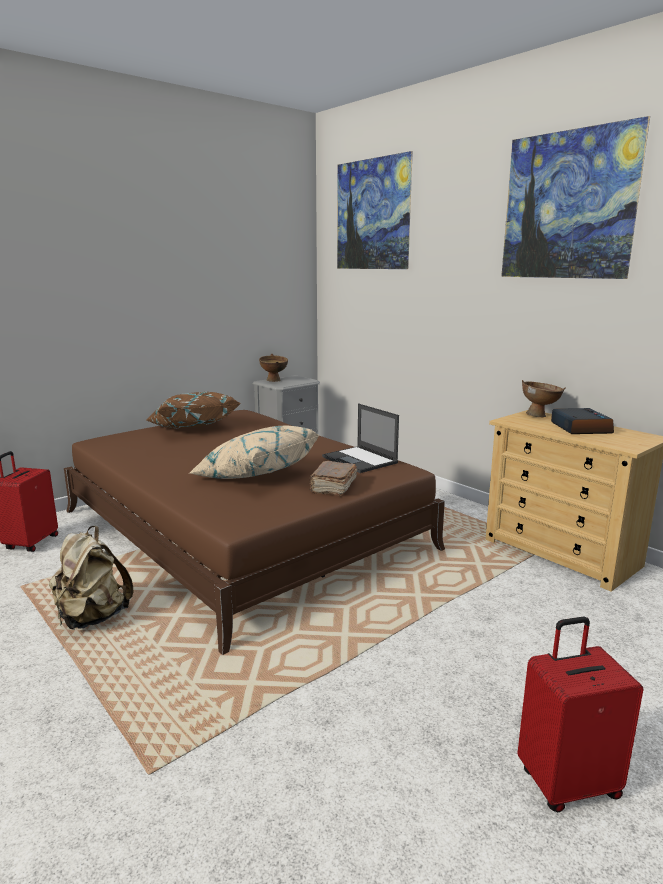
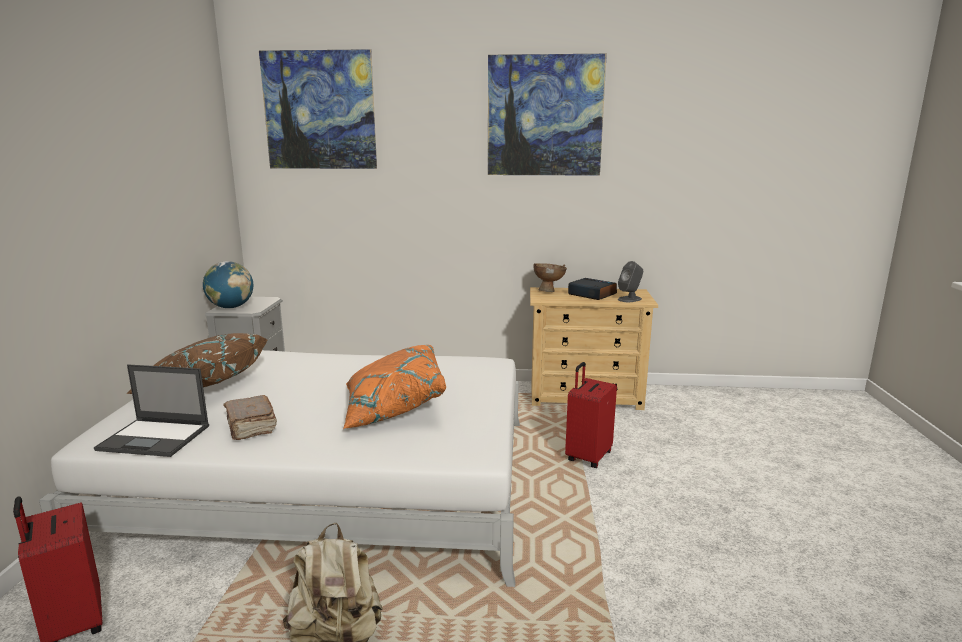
camera: 45 degrees left, 0 degrees up
(242, 529) = (330, 481): brown bed -> white bed
(255, 475) = (393, 408): beige pillow -> orange pillow
(274, 381) = (231, 307): brown bowl -> globe
(333, 487) = (476, 394): brown book -> brown book (250, 427)
(360, 460) = (444, 365): laptop -> laptop (155, 438)
(567, 782) = (786, 526): red suitcase -> red suitcase (587, 456)
(614, 441) = (630, 299): none -> grey speaker

